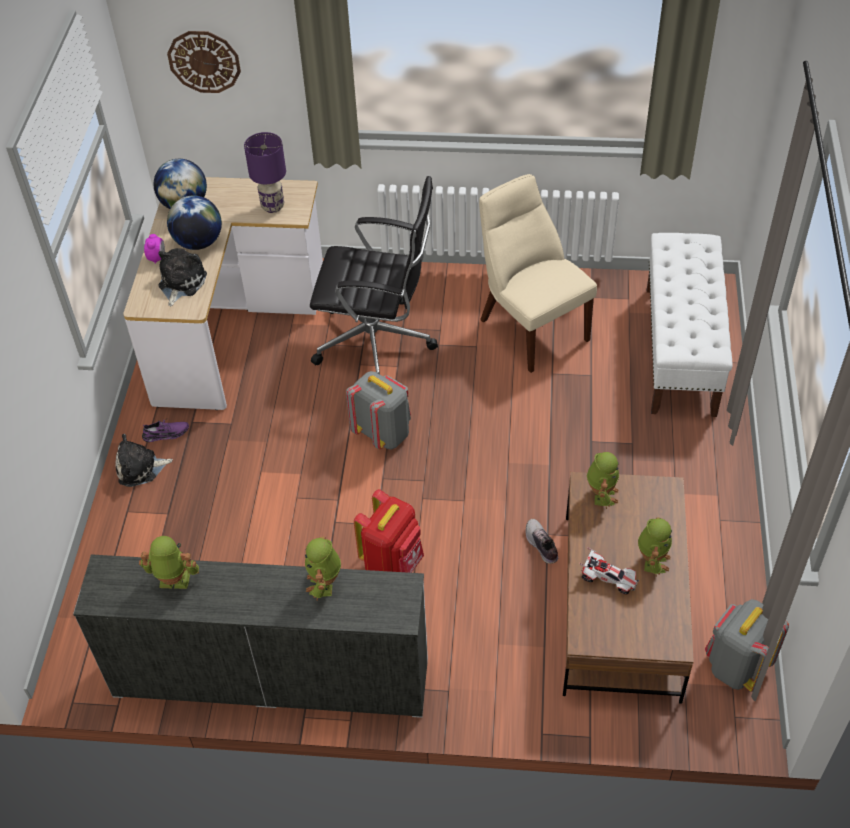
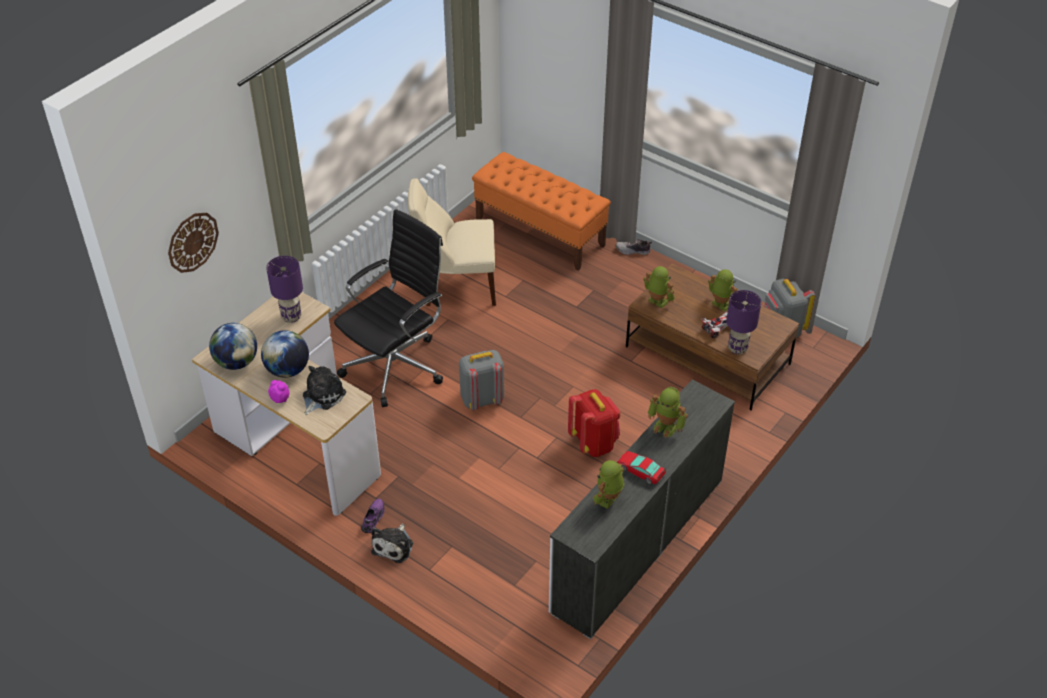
camera: 60 degrees left, 5 degrees down
(180, 283) = (322, 396): plush toy -> plush toy turned 75 degrees clockwise
(237, 591) = (641, 470): none -> toy car
(541, 545) = (637, 367): shoe -> shoe (633, 251)
(587, 615) = (737, 349): none -> purple table lamp
(680, 350) = (540, 233): white bench -> orange bench

